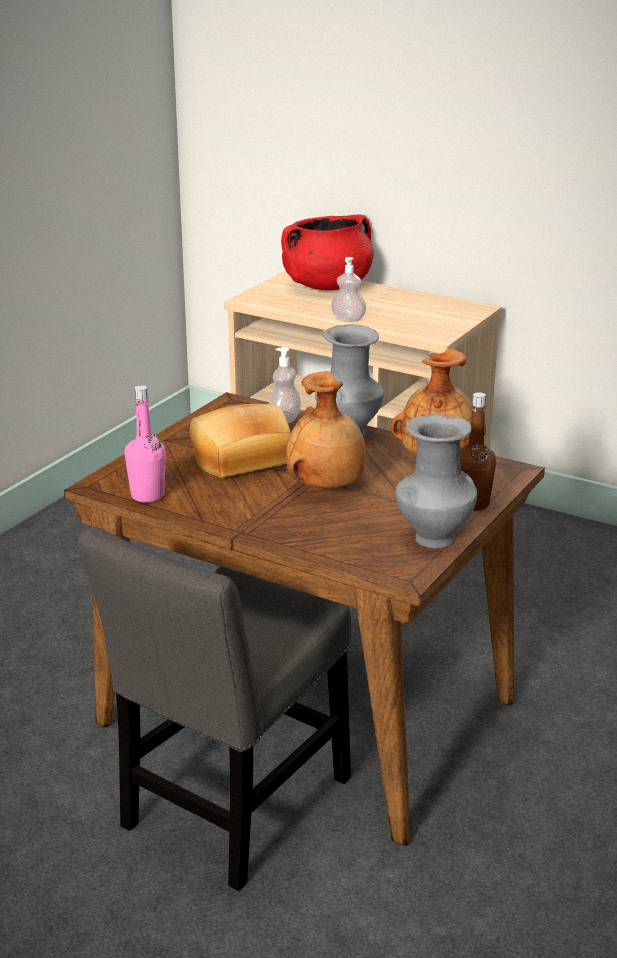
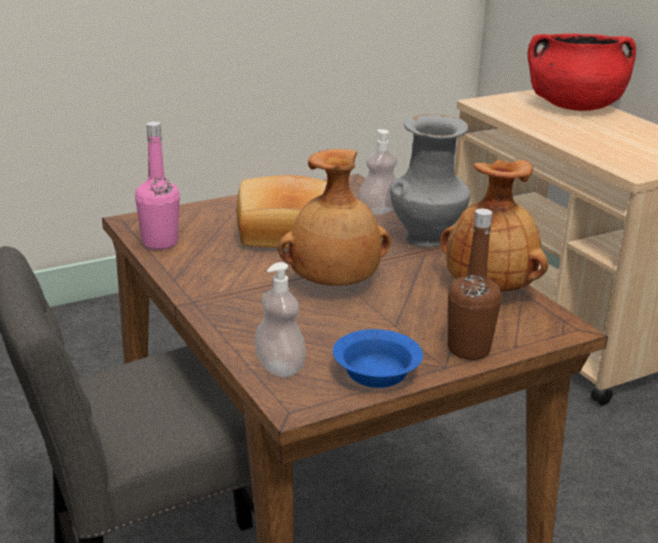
camera: 30 degrees right, 0 degrees up
(348, 319) = (559, 138): soap dispenser -> soap dispenser (279, 367)
(433, 539) = (374, 374): grey vase -> blue bowl

